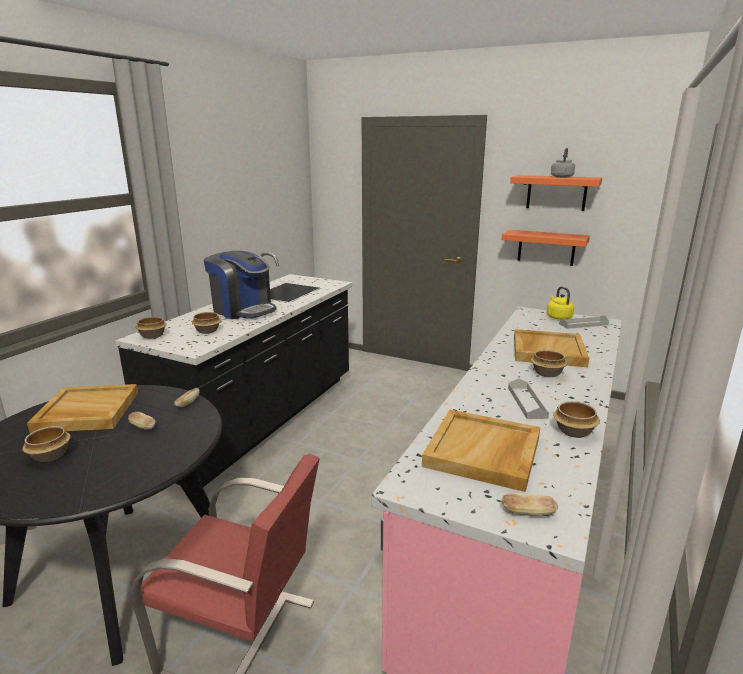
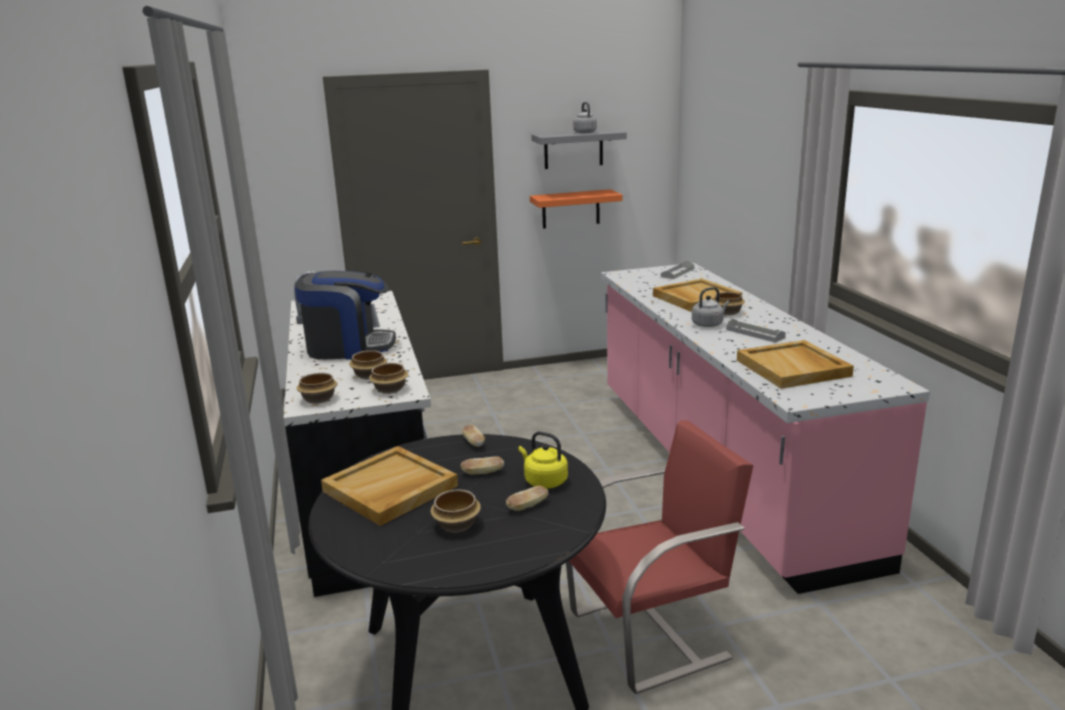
camera: 40 degrees left, 0 degrees up
(504, 377) = (708, 324): none -> grey kettle
(528, 513) = (873, 384): bread -> bread (527, 506)
(556, 193) = (573, 149): orange shelf -> grey shelf
(558, 317) = (649, 272): yellow kettle -> yellow kettle (544, 481)
(575, 432) = (812, 339): bowl -> bowl (391, 389)

